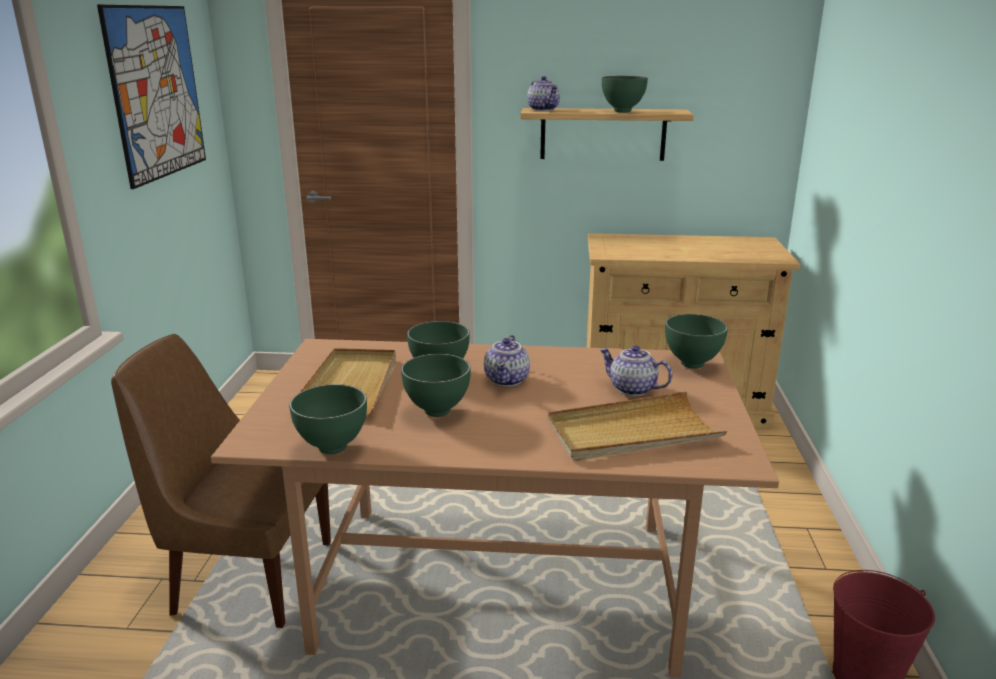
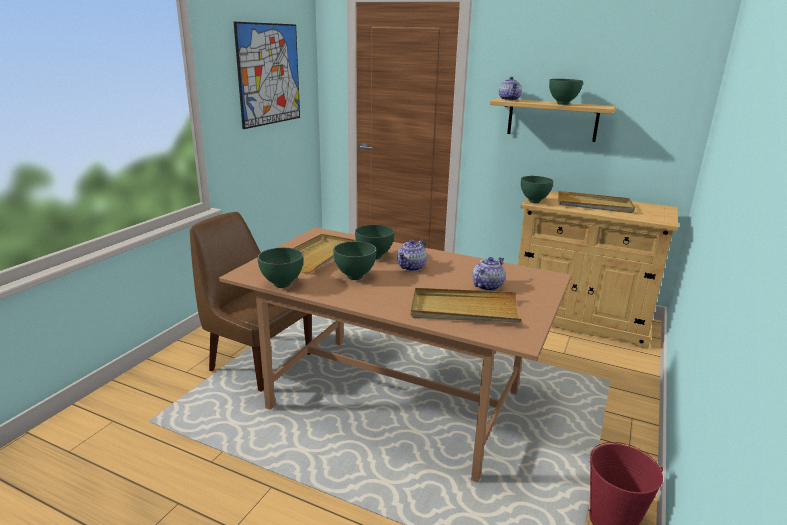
camera: 20 degrees right, 0 degrees up
(631, 389) = (487, 286): teapot -> teapot turned 75 degrees clockwise
(681, 248) = (594, 205): none -> beige tray
(691, 365) = (542, 279): green bowl -> green bowl (533, 202)

